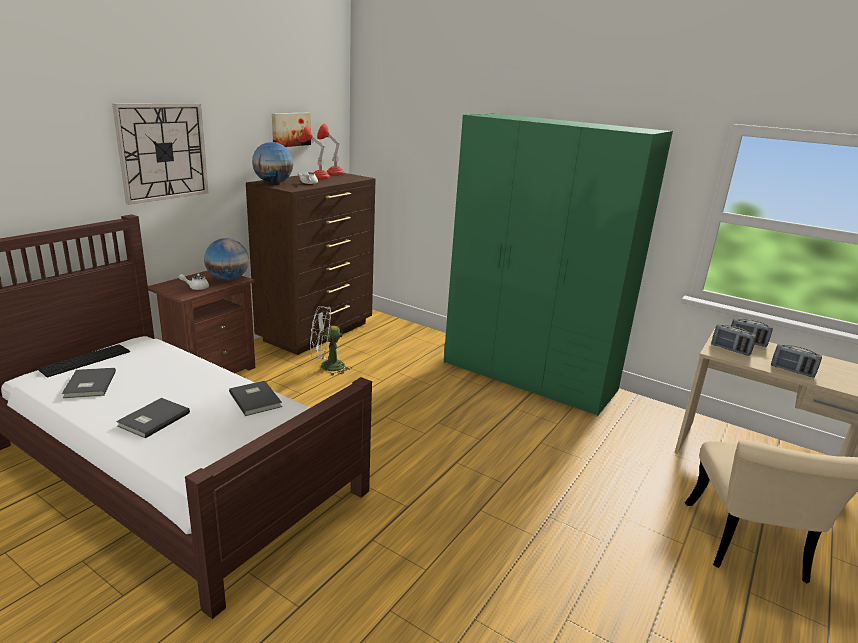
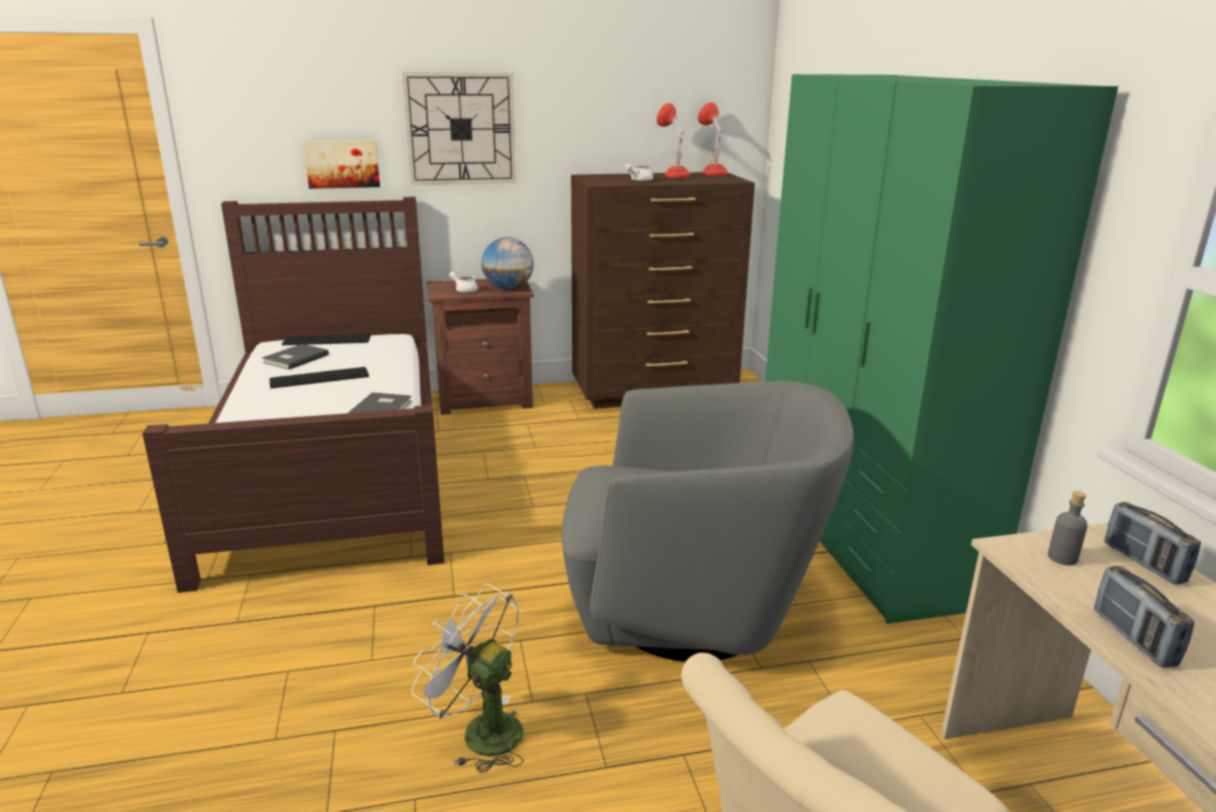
camera: 45 degrees right, 0 degrees up
(150, 393) = (319, 378): none -> keyboard
(152, 419) = (282, 398): grey book -> none
(273, 183) = (599, 177): globe -> none
(290, 129) = (654, 109): picture -> picture (342, 164)
(326, 367) = (604, 430): white fan -> white fan (480, 731)
(526, 449) = (693, 610): none -> grey armchair
(730, 349) = (1062, 558): radio -> grey bottle

